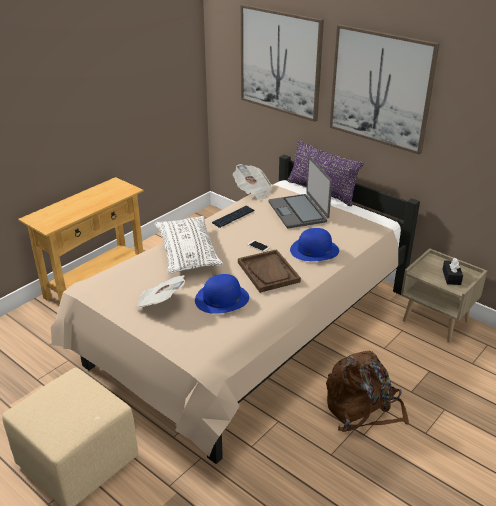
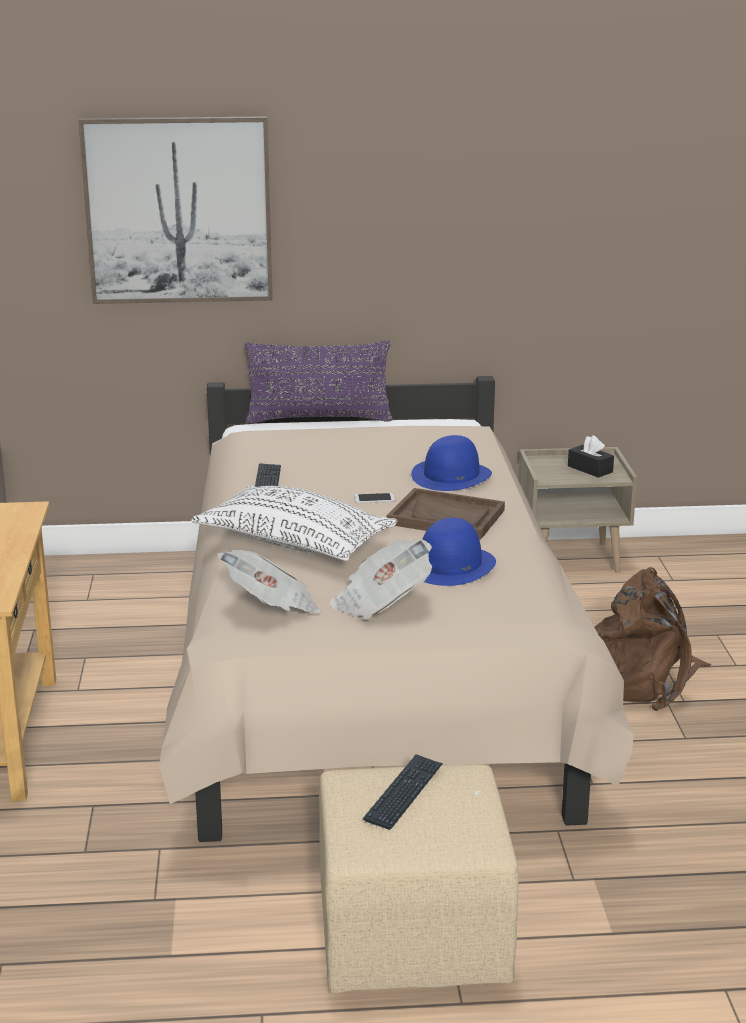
camera: 45 degrees left, 10 degrees down
(73, 398) = (404, 793): none -> keyboard
(253, 191) = (228, 448): newspaper -> newspaper (272, 606)
(298, 212) = (344, 446): laptop -> none
(380, 88) = (393, 210): picture -> none

